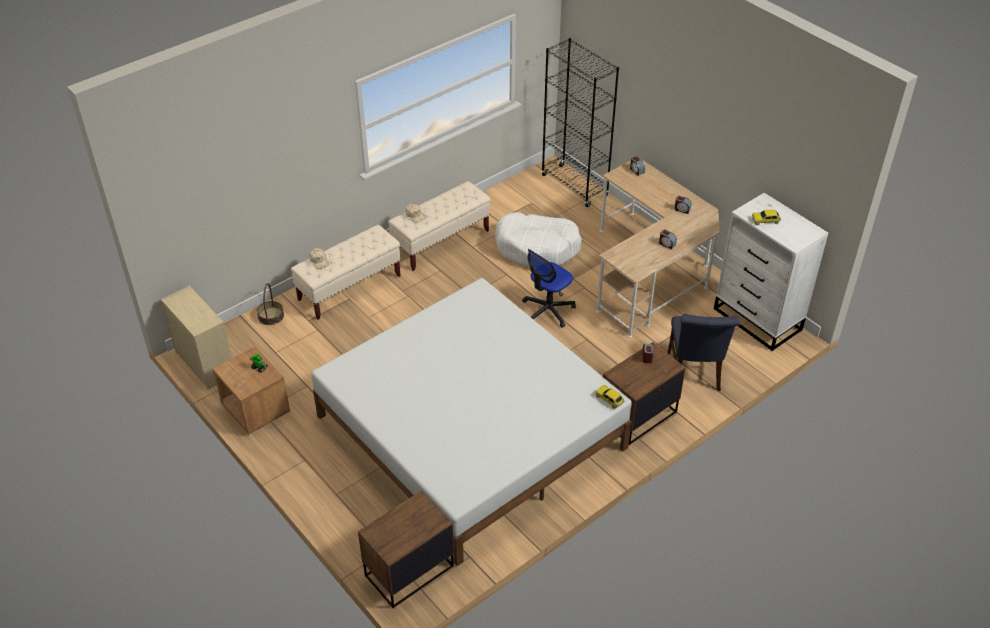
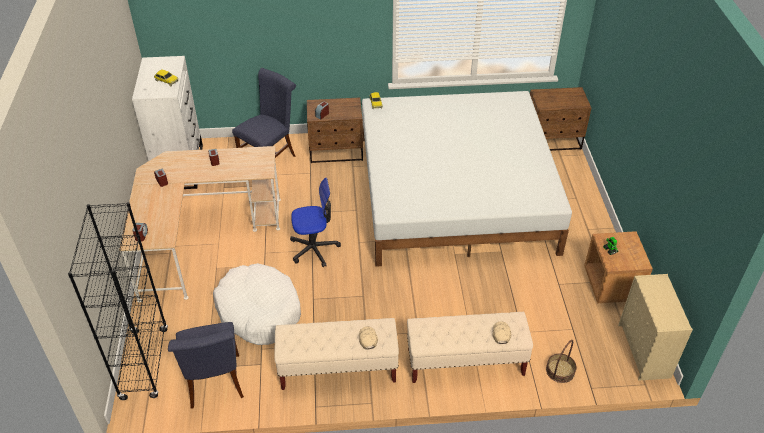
camera: 145 degrees left, 0 degrees up
(514, 197) = (215, 384): none -> blue chair

